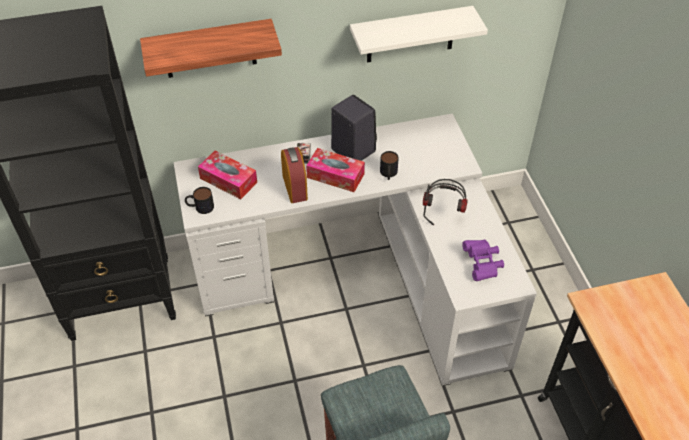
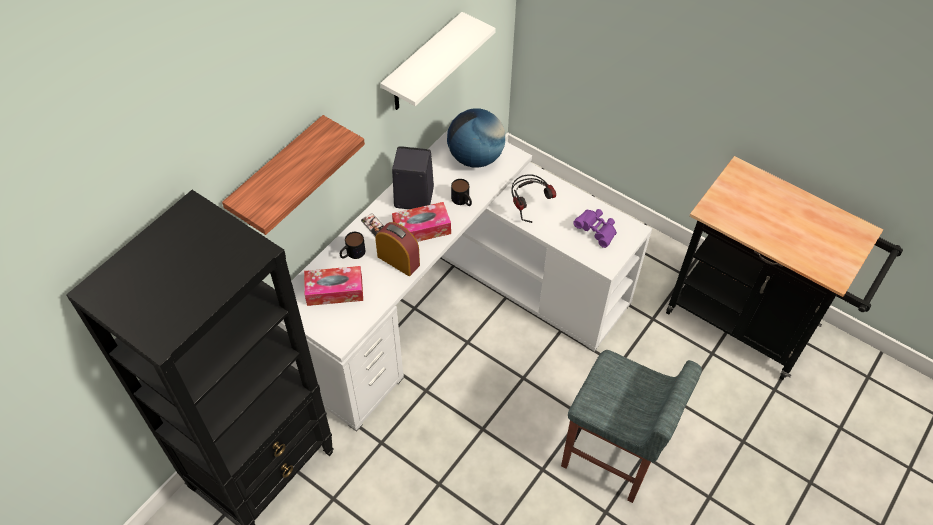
camera: 40 degrees left, 5 degrees up
(200, 207) = (334, 330): mug -> mug (352, 254)
(432, 149) = (475, 158): none -> globe

